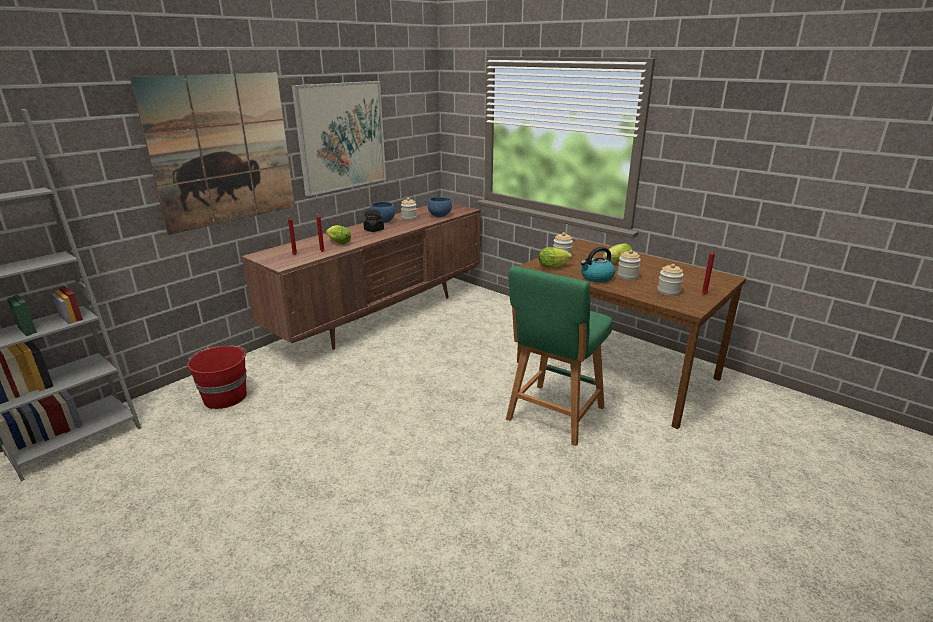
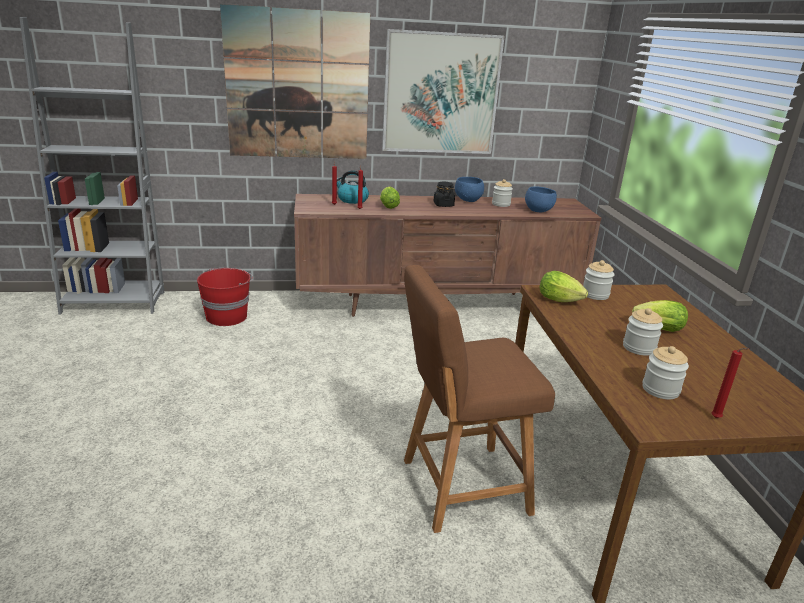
camera: 40 degrees right, 0 degrees up
(553, 416) = (458, 487): green stool -> brown stool
(596, 278) = (589, 332): kettle -> kettle (352, 200)

